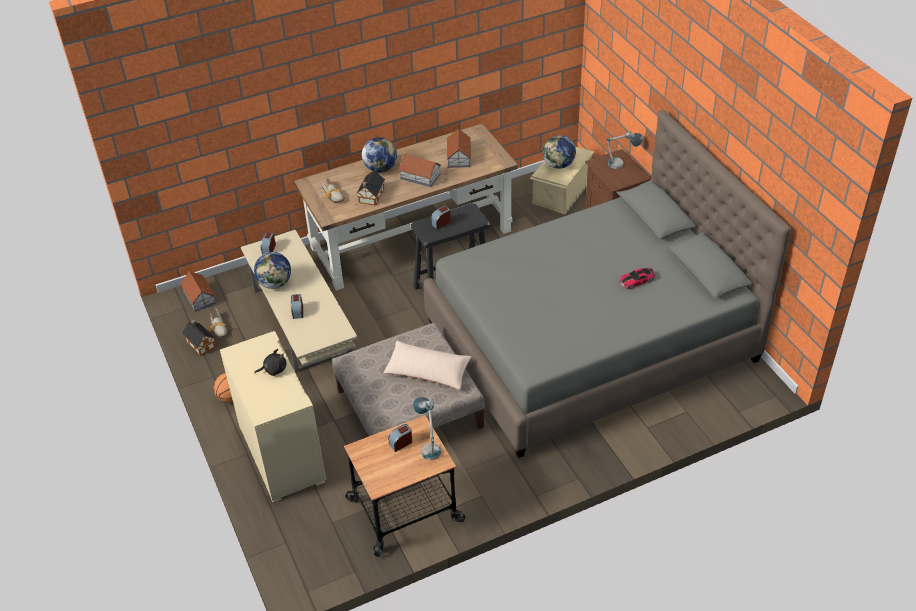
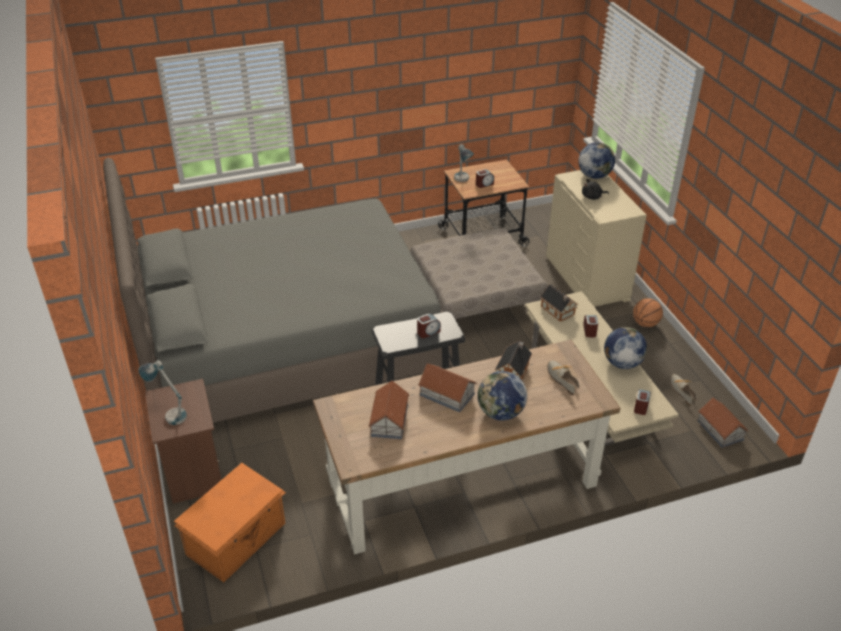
camera: 175 degrees left, 5 degrees down
(200, 343) = (697, 377): toy house -> toy house (558, 311)
(428, 371) = (457, 261): beige pillow -> none
(558, 165) = (236, 501): globe -> globe (594, 175)
(560, 192) = (238, 539): beige storage box -> orange storage box
(636, 280) = (241, 261): toy car -> none

